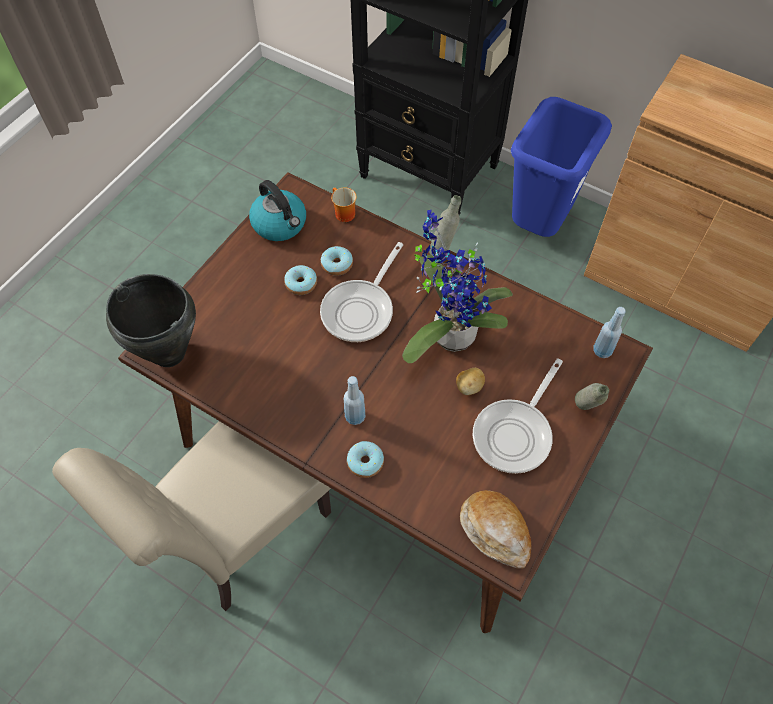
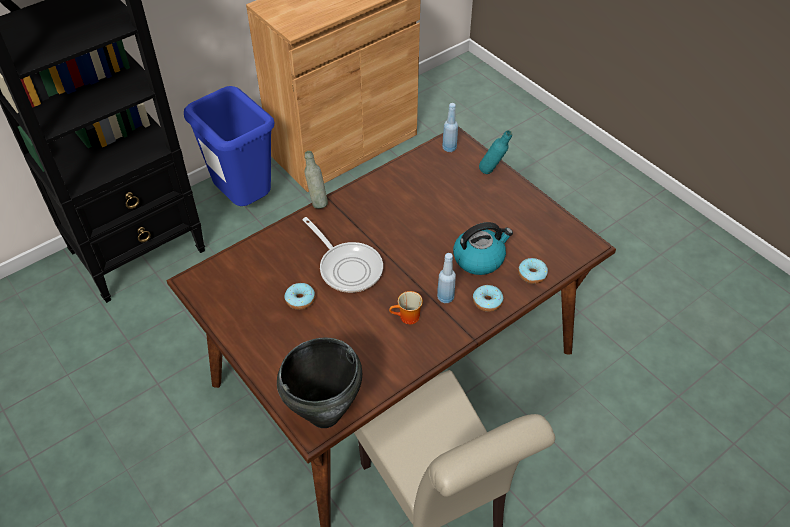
camera: 70 degrees left, 10 degrees down
(280, 224) = (226, 298): kettle -> kettle (479, 258)
(337, 265) = (294, 271): donut -> donut (532, 274)
(342, 213) = (241, 253): mug -> mug (407, 318)
(449, 332) = (395, 221): potted plant -> none
(469, 387) = (448, 224): potato -> none
(495, 531) = (565, 245): bread -> none
(515, 433) = (495, 212): frying pan -> none
(584, 411) = (492, 172): grey bottle -> turquoise bottle

